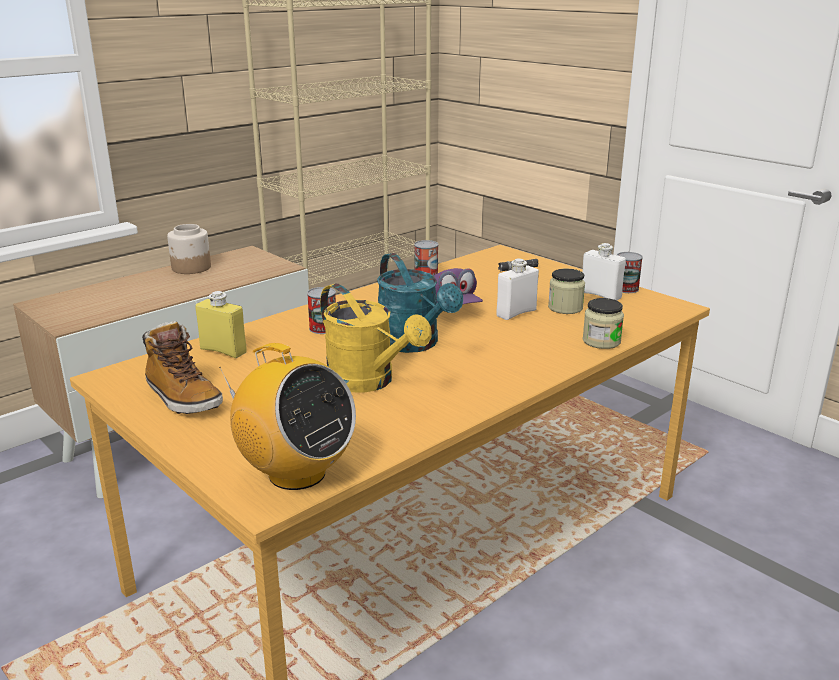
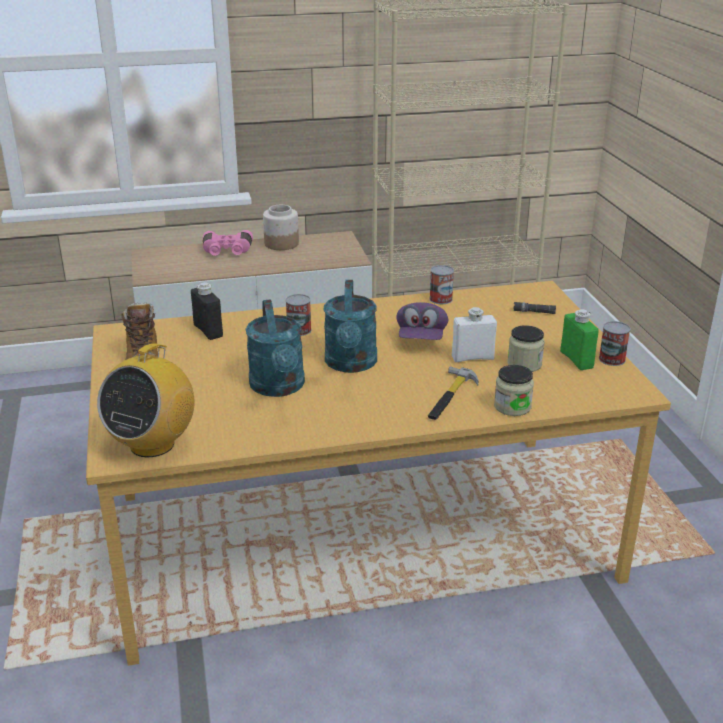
camera: 30 degrees right, 5 degrees up
(137, 285) = (227, 251): none -> pink binoculars
(223, 351) = (208, 331): yellow bottle -> black bottle
(296, 473) = (152, 444): radio -> radio turned 45 degrees clockwise
(369, 382) = (279, 388): yellow watering can -> turquoise watering can
(540, 347) = (450, 397): none -> hammer
(600, 295) = (576, 360): white bottle -> green bottle

